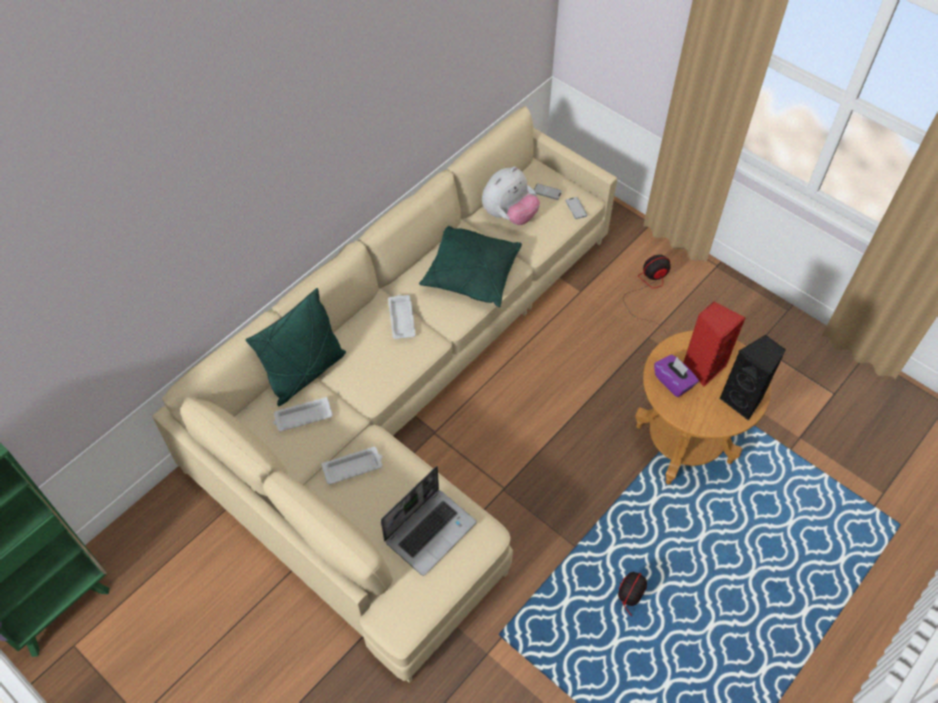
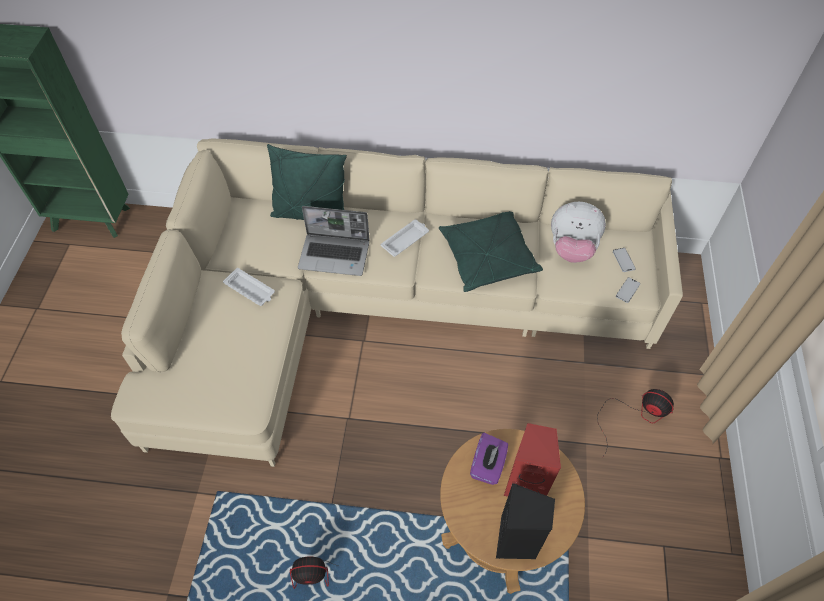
camera: 55 degrees right, 0 degrees up
(302, 417) = (271, 234): white tray -> none
(430, 530) = (227, 371): laptop -> laptop (335, 255)

